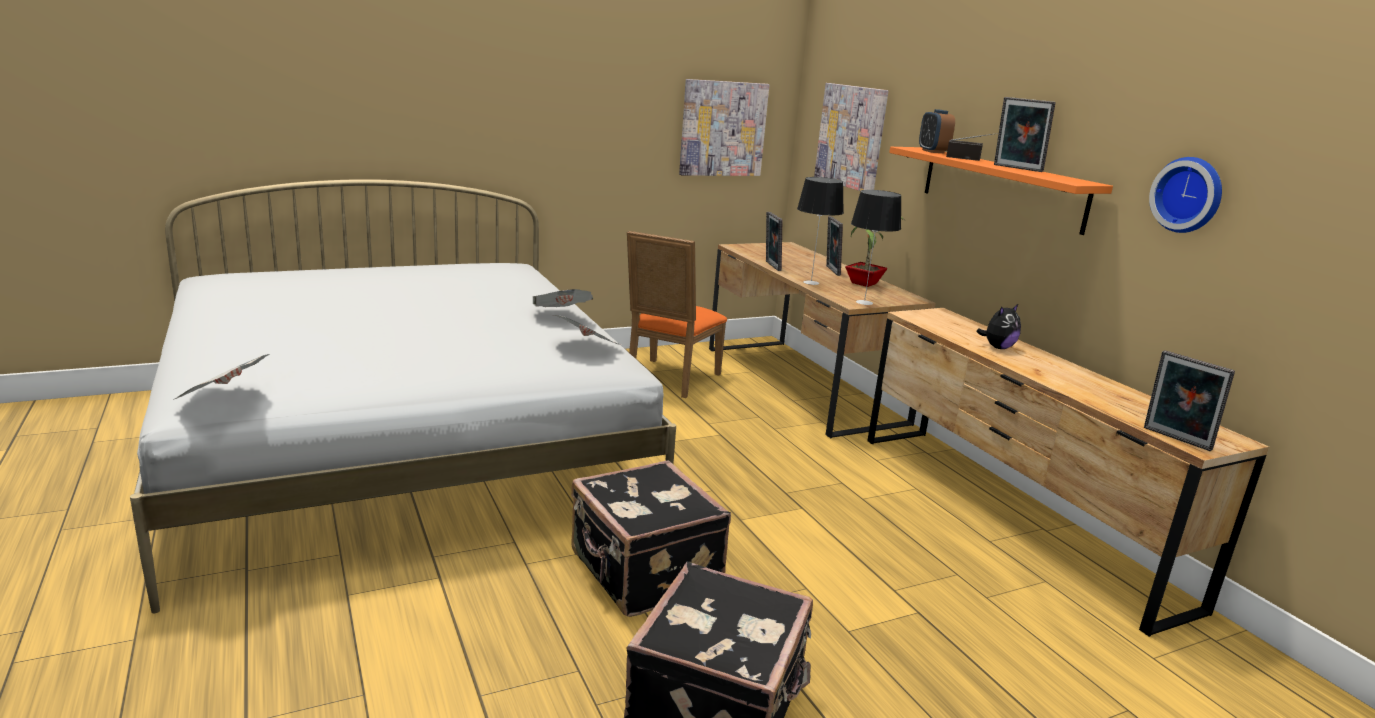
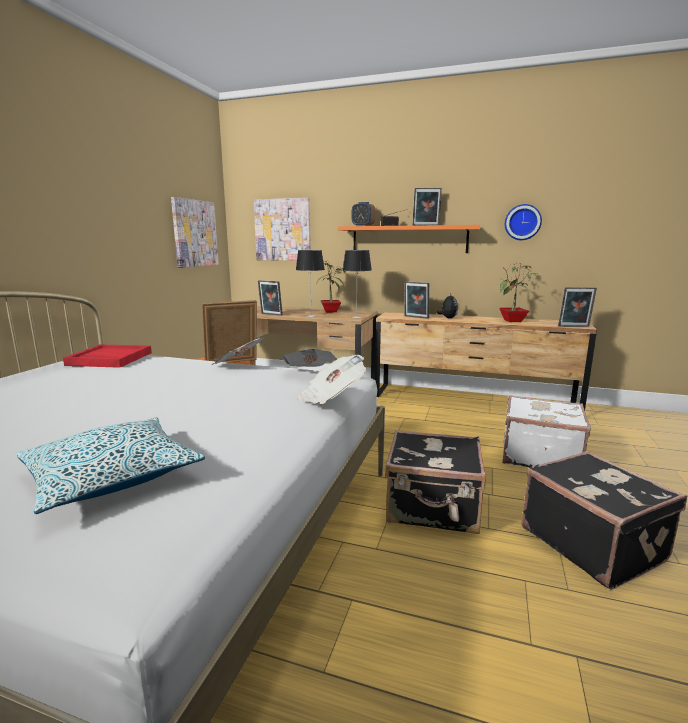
camera: 45 degrees left, 5 degrees down
(224, 399) = (164, 537): newspaper -> newspaper (331, 396)
(280, 359) = (112, 476): none -> pillow
(493, 273) = (109, 359): none -> red tray
(830, 270) = (301, 310): picture frame -> picture frame (415, 317)
(908, 619) = (539, 456): none -> white suitcase
(1096, 390) = (513, 321): none -> potted plant

